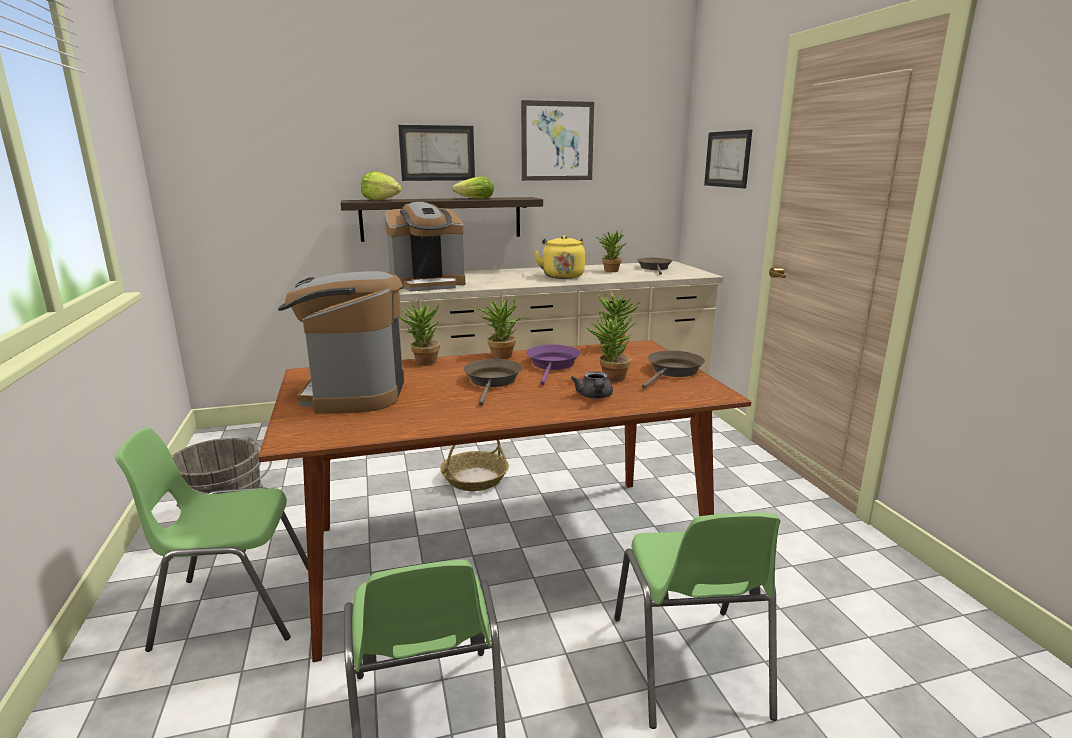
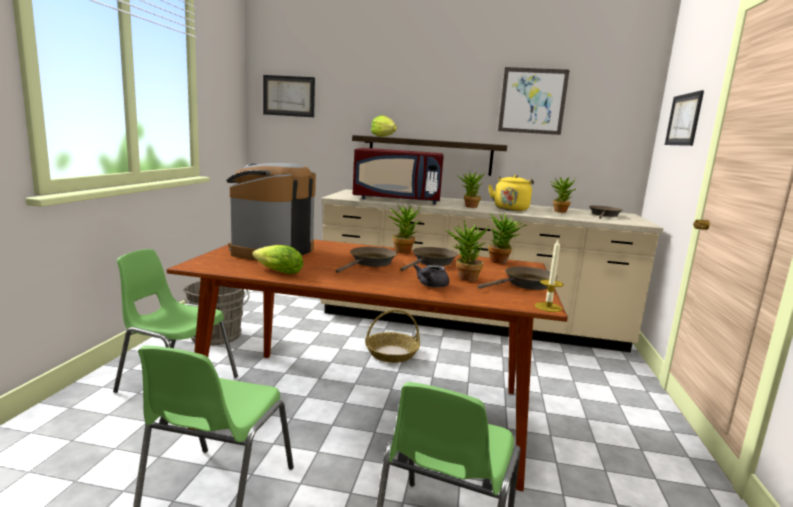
camera: 25 degrees right, 5 degrees down
(421, 362) = (341, 244): potted plant -> potted plant (468, 206)
(427, 284) = (398, 200): coffee machine -> red microwave
(437, 153) = (432, 105): picture -> picture (289, 96)
(473, 198) = (452, 141): lettuce -> lettuce (276, 272)
(553, 365) = (432, 262): purple frying pan -> brown frying pan
(724, 394) = (548, 307): none -> candle

